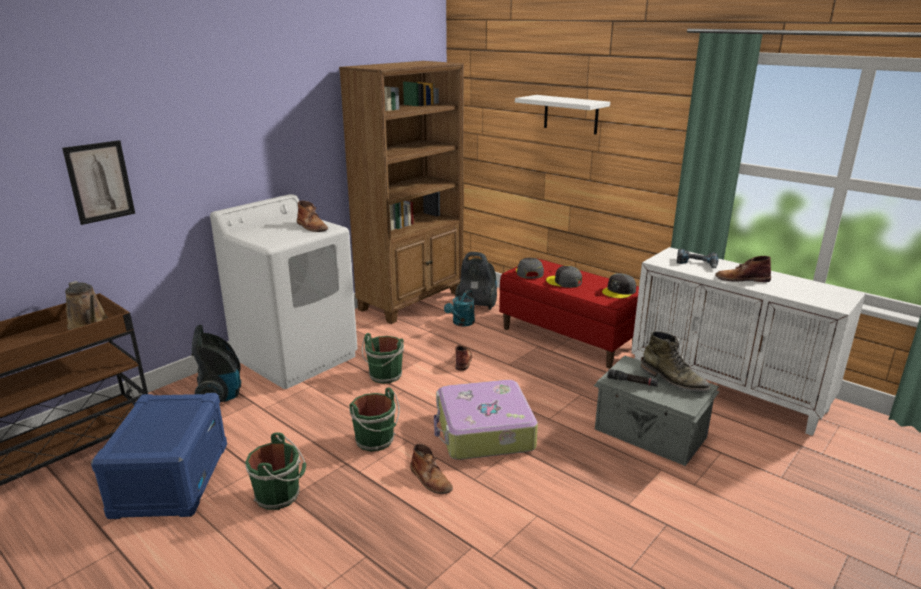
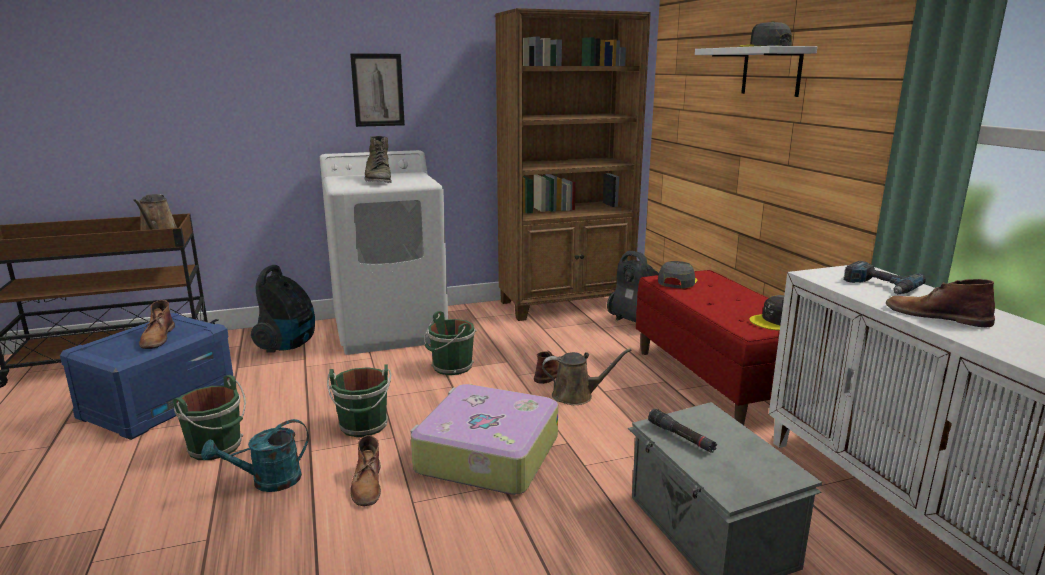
camera: 30 degrees right, 5 degrees down
(100, 182) = (205, 104): picture -> picture (378, 90)
(312, 226) = (408, 180): brown boot -> brown boot (157, 338)
(461, 323) = (596, 336): turquoise watering can -> turquoise watering can (268, 482)
(495, 372) = (576, 395): none -> brown watering can
(564, 282) = (711, 298): grey cap -> grey cap (764, 46)
(673, 380) = (749, 452): green boot -> green boot (378, 180)

